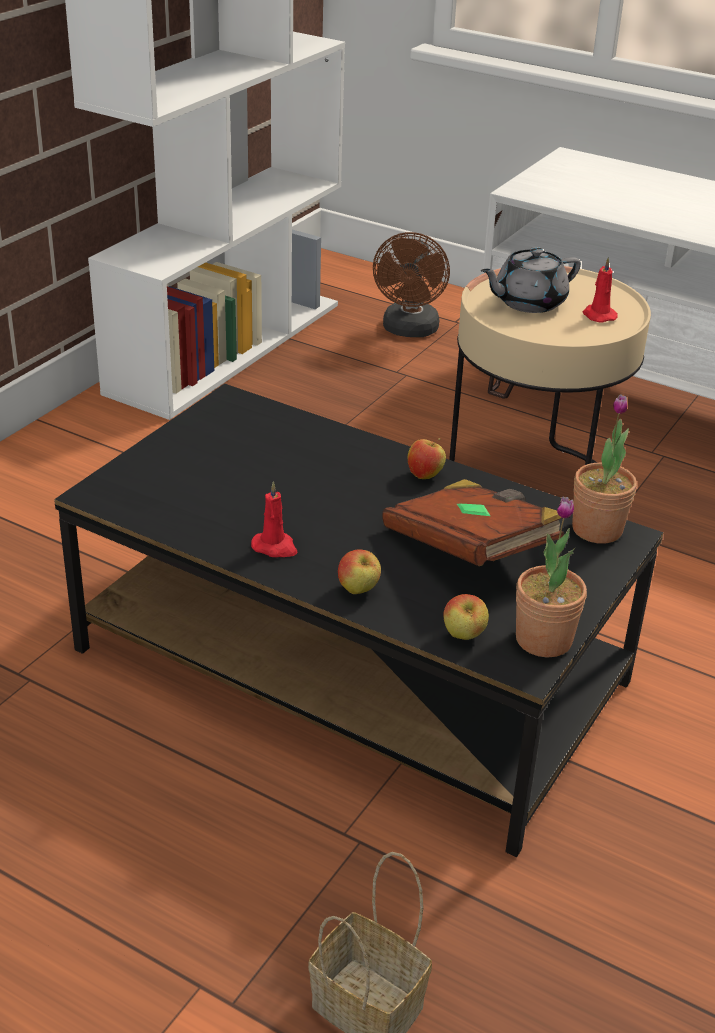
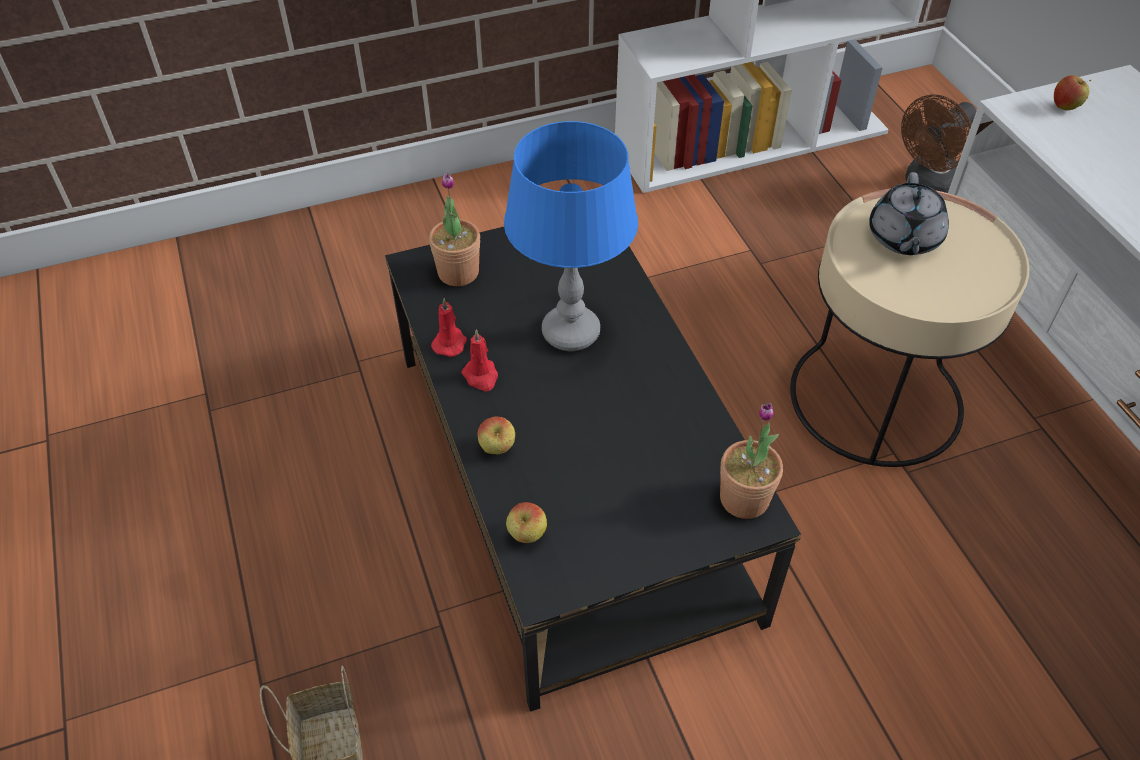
camera: 40 degrees right, 15 degrees up
(316, 483) = (570, 333): none -> blue table lamp
(425, 475) = (661, 368): apple -> apple (1065, 107)
(470, 550) = (619, 459): brown book -> none
(528, 302) = (903, 238): grey teapot -> grey teapot turned 90 degrees counterclockwise
(543, 640) = (582, 575): potted plant -> potted plant (458, 272)
(598, 315) = (956, 282): red candle -> red candle (450, 343)

